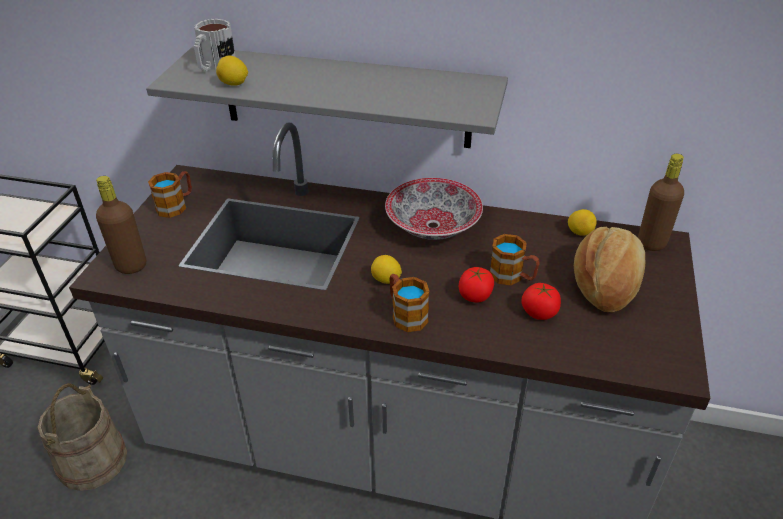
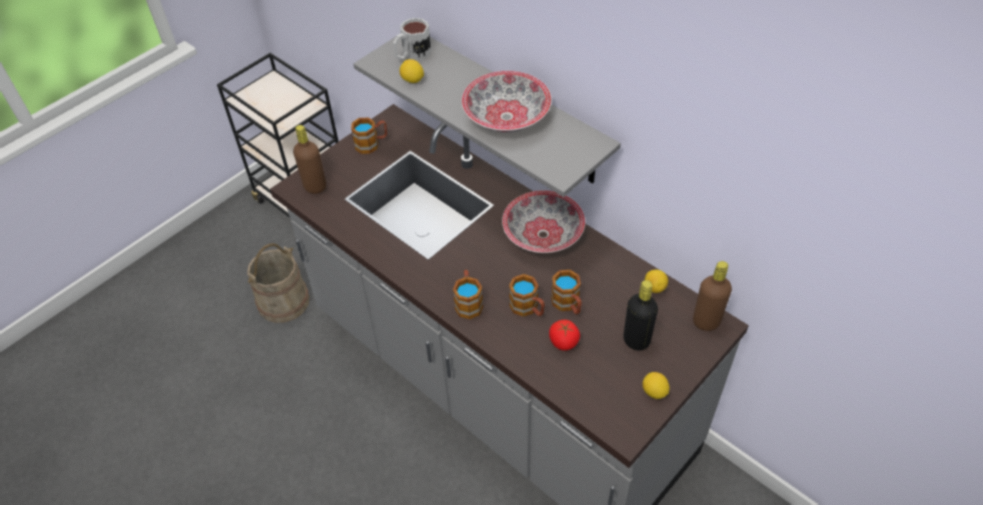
camera: 30 degrees right, 10 degrees up
(372, 86) = (507, 117): none -> bowl
(386, 280) = (474, 268): lemon -> lemon (654, 392)
(475, 295) = (528, 308): tomato -> mug
(606, 283) = (636, 340): bread -> black bottle

